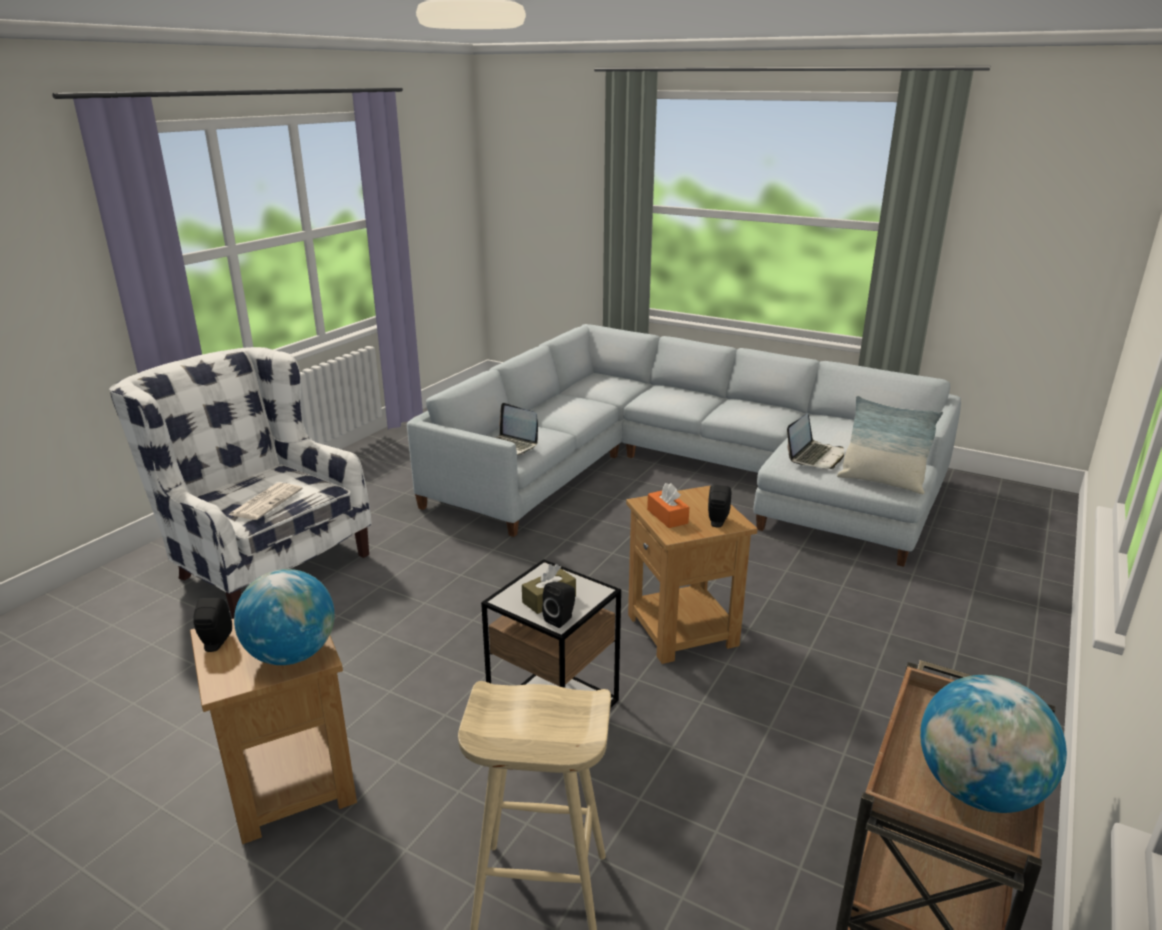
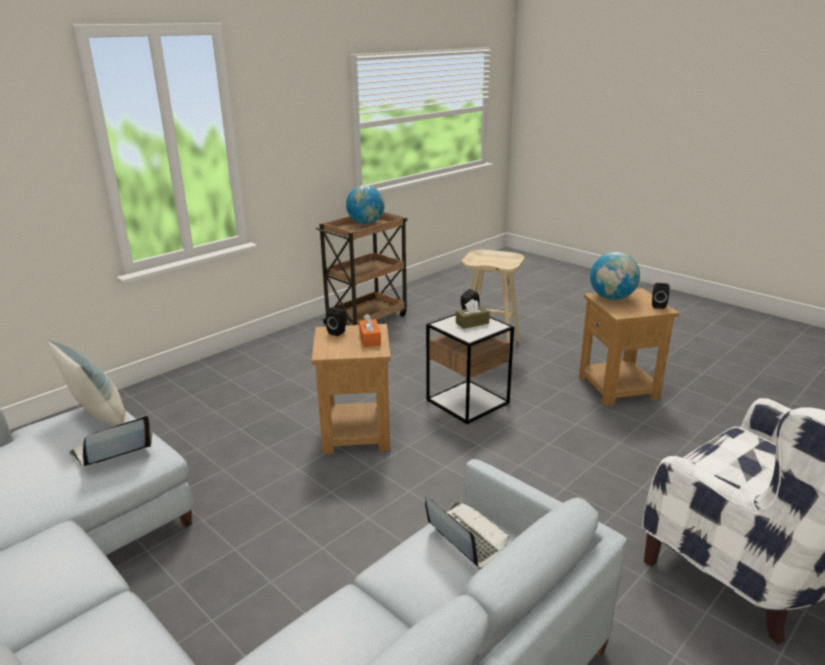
camera: 165 degrees left, 0 degrees up
(266, 501) = (743, 451): newspaper -> none

